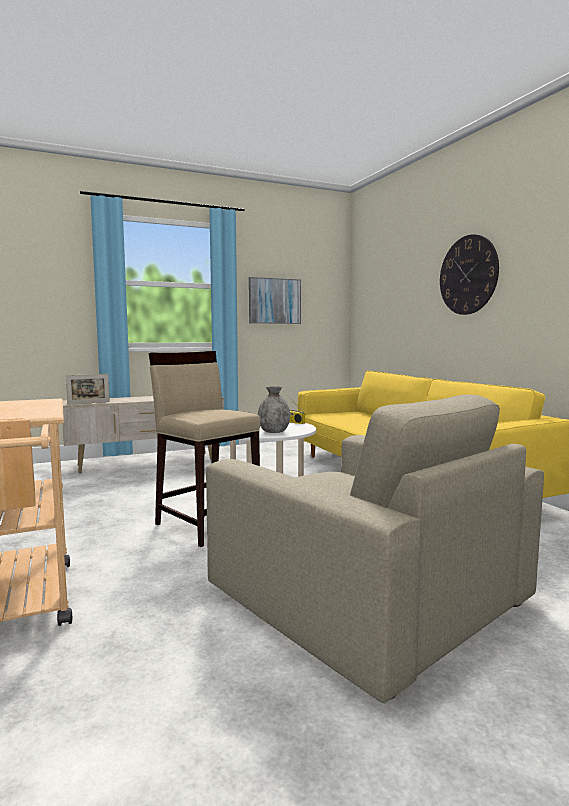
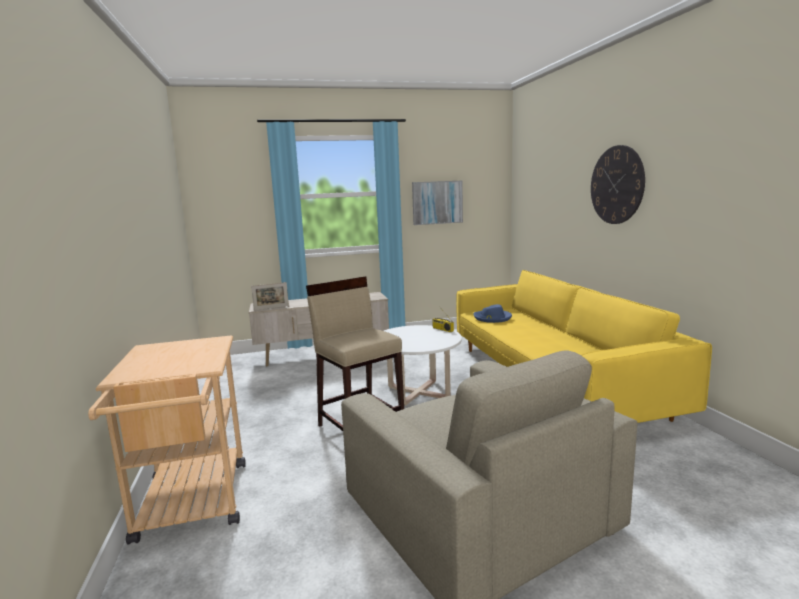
camera: 10 degrees right, 5 degrees up
(273, 432) = (421, 343): grey vase -> none
(339, 417) = (492, 318): none -> blue hat

